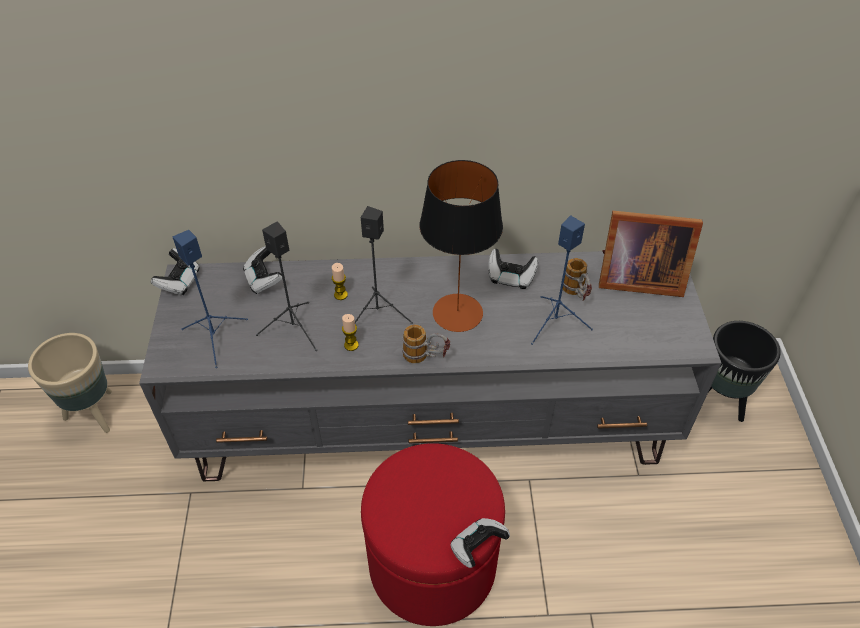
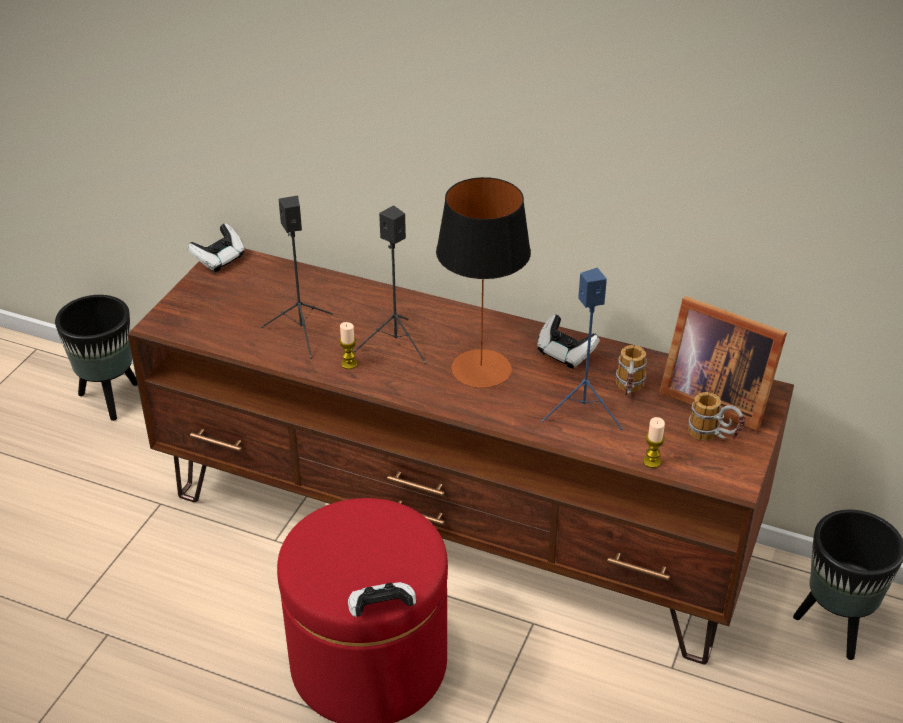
camera: 25 degrees right, 10 degrees down
(95, 413) = (111, 399): beige planter -> black planter
(215, 338) = (221, 318): blue speaker -> none
(264, 279) = (301, 281): game controller -> none
(340, 295) = (369, 317): candle -> candle (652, 462)
(426, 357) = (418, 398): mug -> mug (714, 438)
(431, 423) = (454, 527): grey tv stand -> brown tv stand

